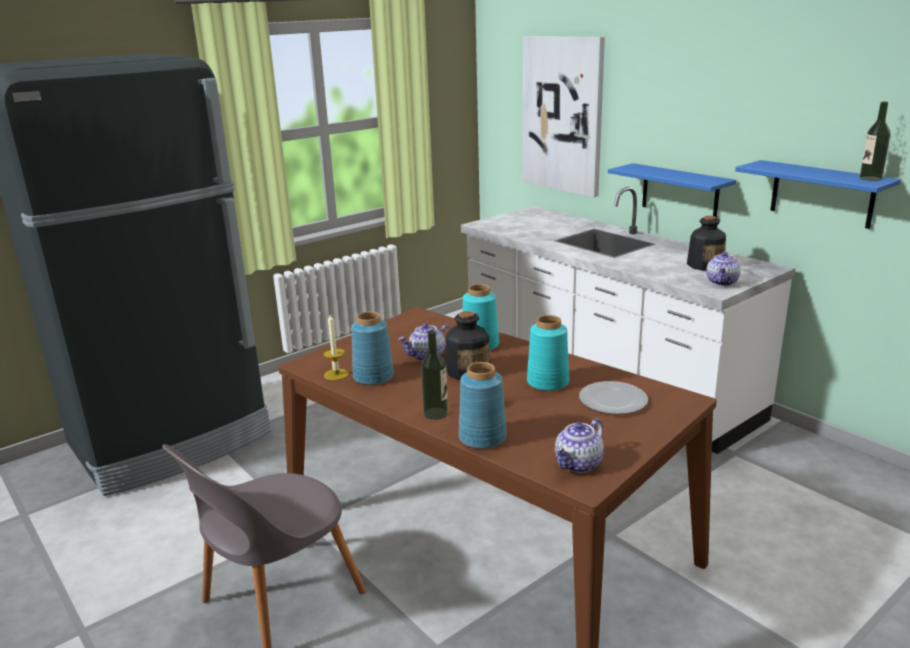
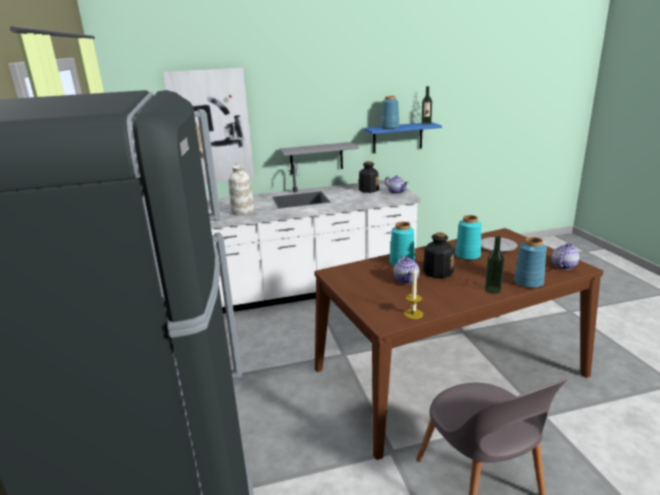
camera: 65 degrees left, 0 degrees up
(373, 377) = (426, 301): blue vase -> blue vase (389, 127)
(521, 230) = (242, 211): none -> white vase
(579, 464) = (563, 266): teapot -> teapot turned 120 degrees counterclockwise
(680, 192) = (316, 158): blue shelf -> grey shelf

